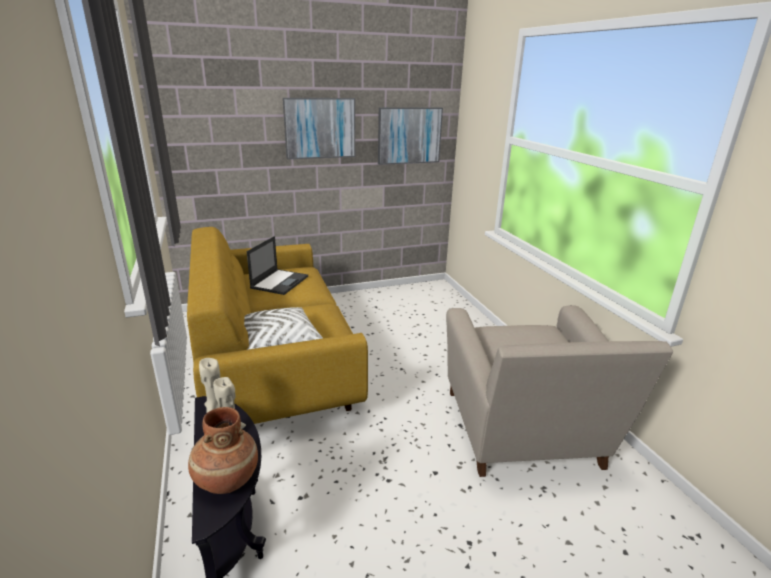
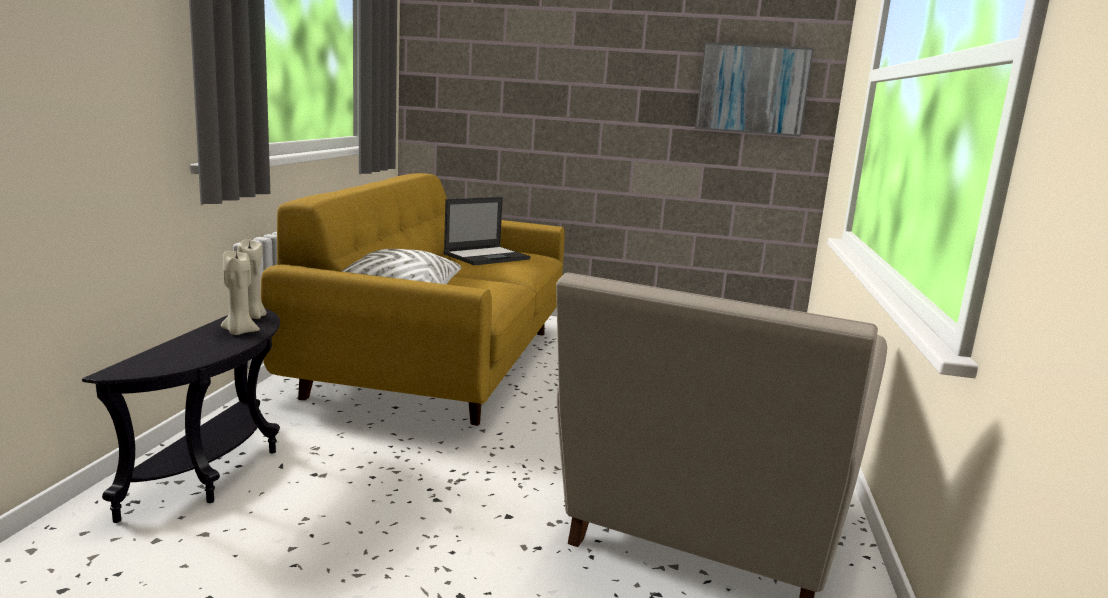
camera: 30 degrees right, 10 degrees down
(226, 479) = (178, 356): brown vase -> none
(320, 128) = (611, 67): picture -> none

